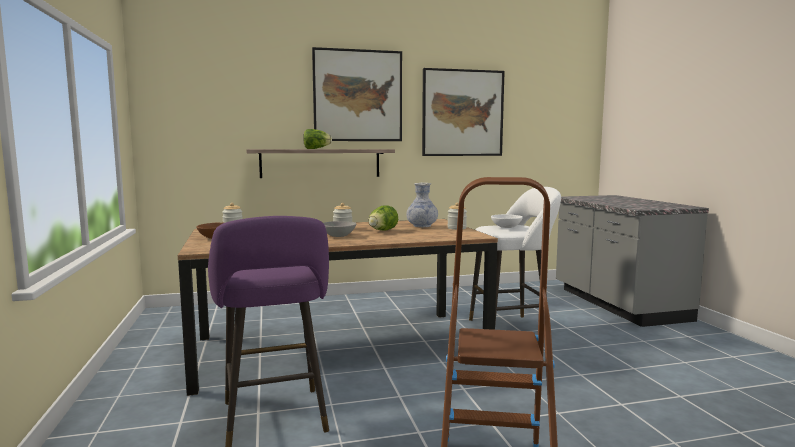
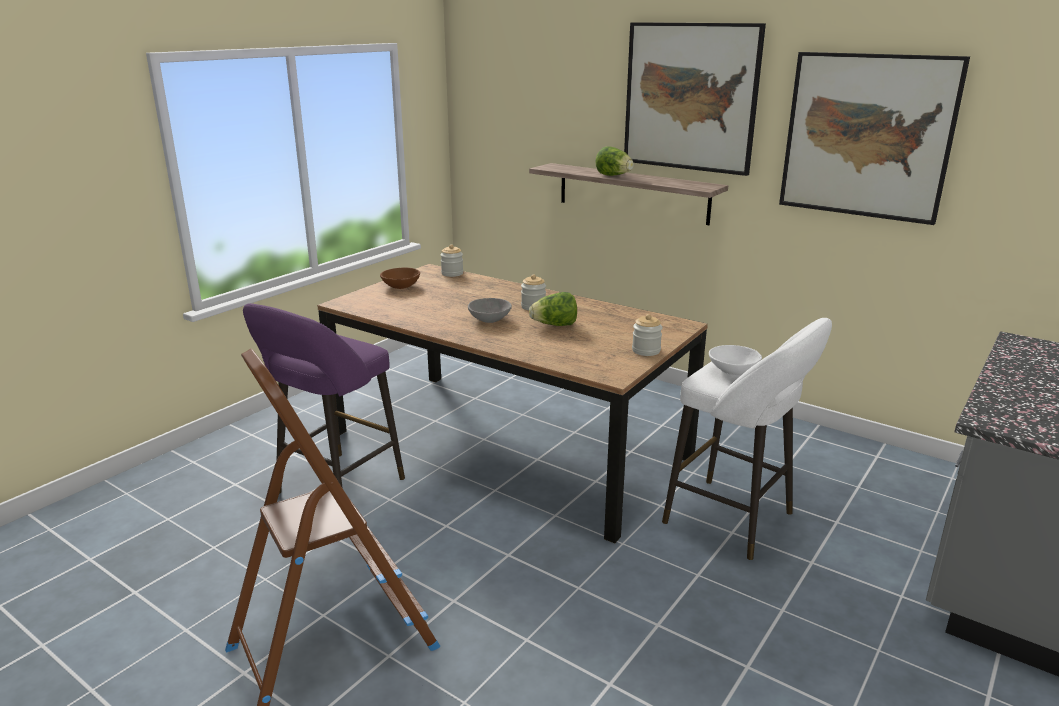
camera: 50 degrees right, 15 degrees up
(422, 226) = (624, 331): vase -> none

